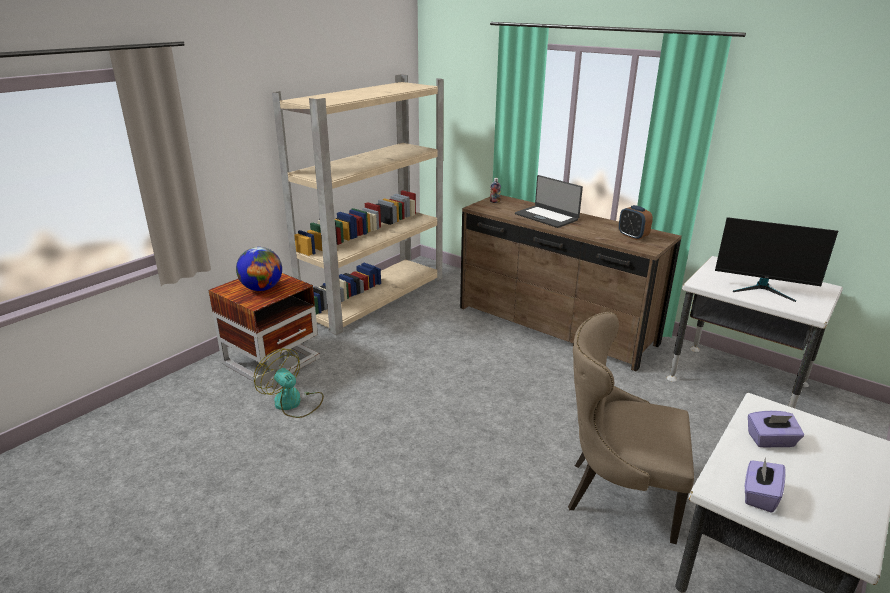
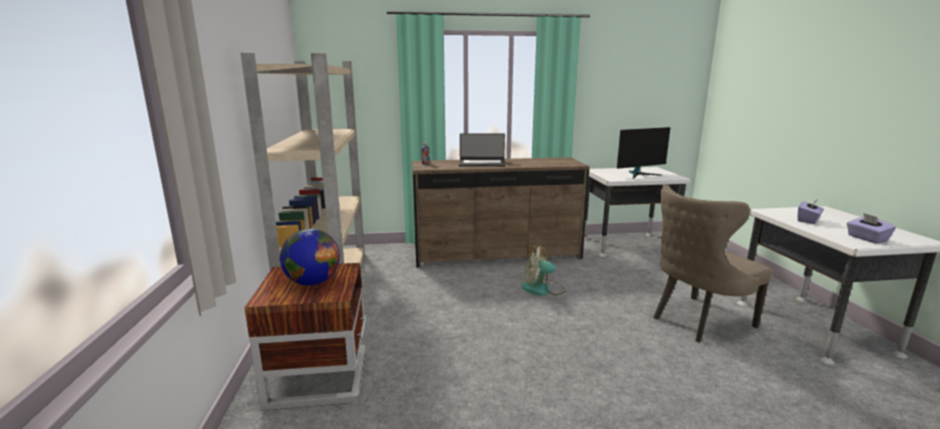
camera: 45 degrees left, 10 degrees down
(293, 403) = (411, 396): fan -> fan (543, 289)
(632, 236) = (552, 161): alarm clock -> none

